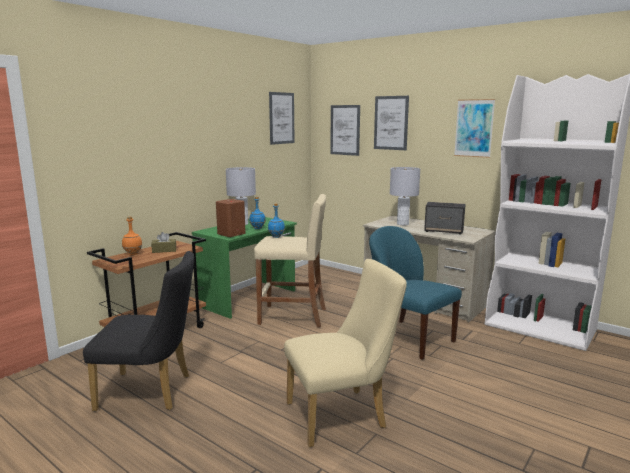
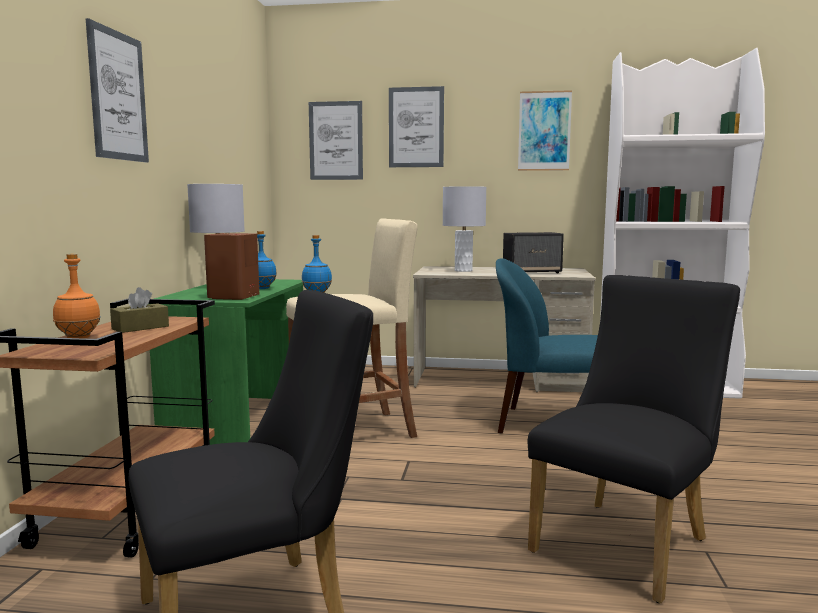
camera: 30 degrees left, 5 degrees down
(281, 118) = (242, 114): picture -> picture (118, 96)
(342, 415) = (627, 541): beige chair -> black chair

